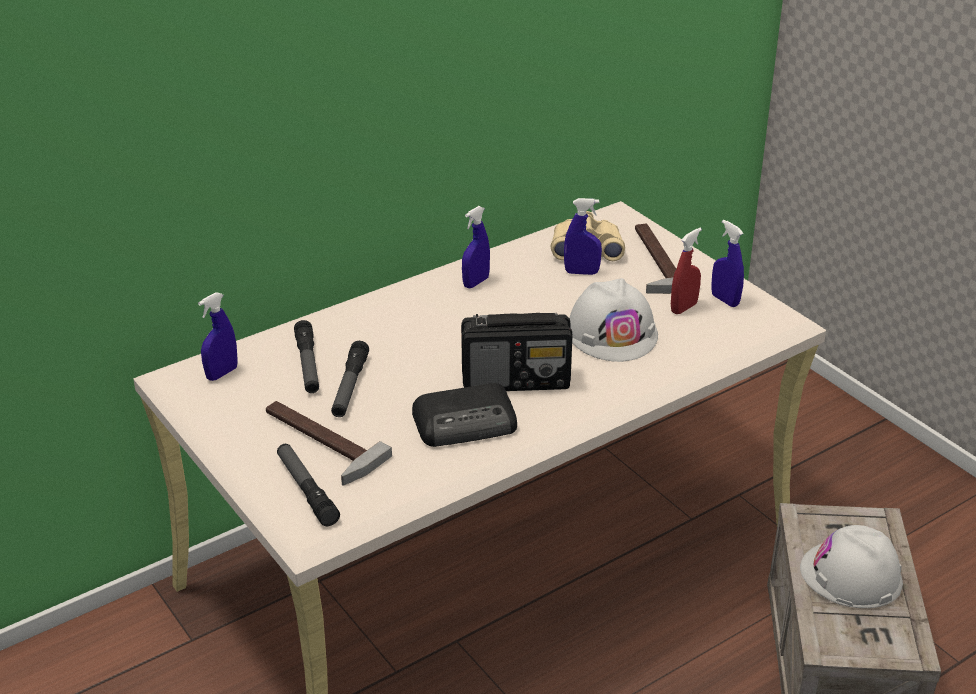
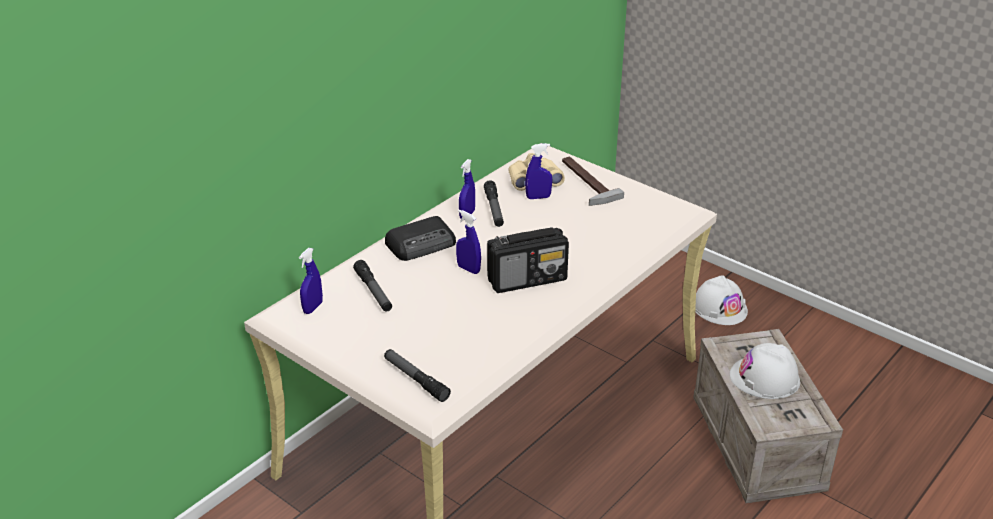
camera: 15 degrees left, 0 degrees up
(316, 442) = (407, 345): hammer -> none
(350, 386) = (411, 302): flashlight -> flashlight (494, 209)
(467, 423) = (507, 314): radio -> radio (422, 244)
(612, 333) = (578, 236): white hard hat -> white hard hat (719, 307)
(684, 308) = (619, 212): red spray bottle -> none
(725, 300) = (644, 203): blue spray bottle -> blue spray bottle (468, 269)

